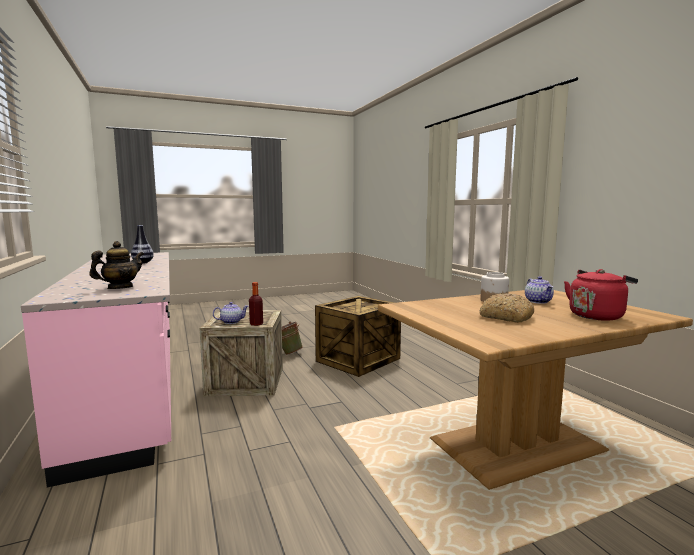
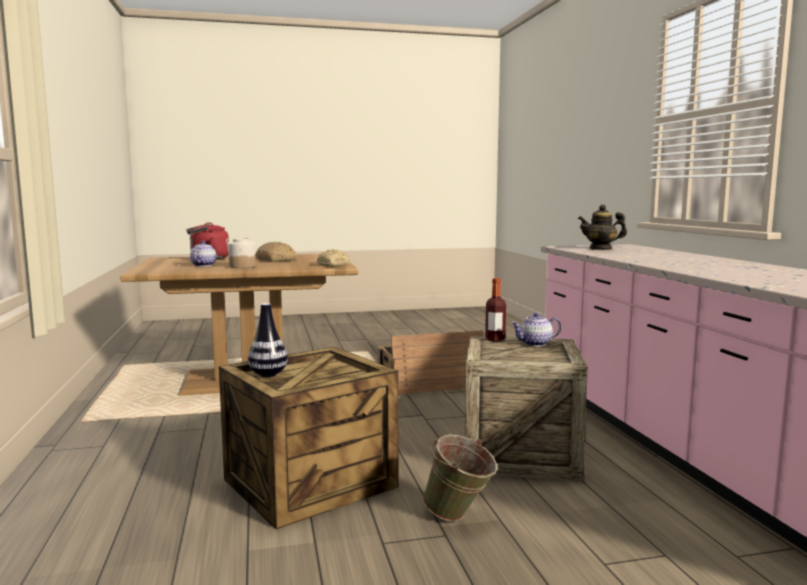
camera: 170 degrees left, 0 degrees up
(120, 288) = (600, 248): teapot -> teapot turned 45 degrees clockwise
(142, 263) = (740, 275): vase -> vase (268, 374)
(307, 463) = (430, 381): none -> crate
(409, 307) = (334, 265): none -> bread

